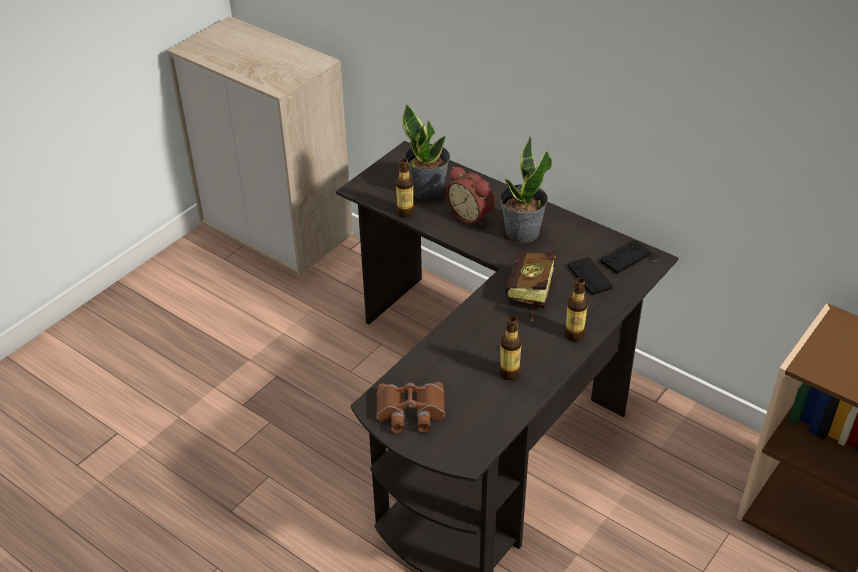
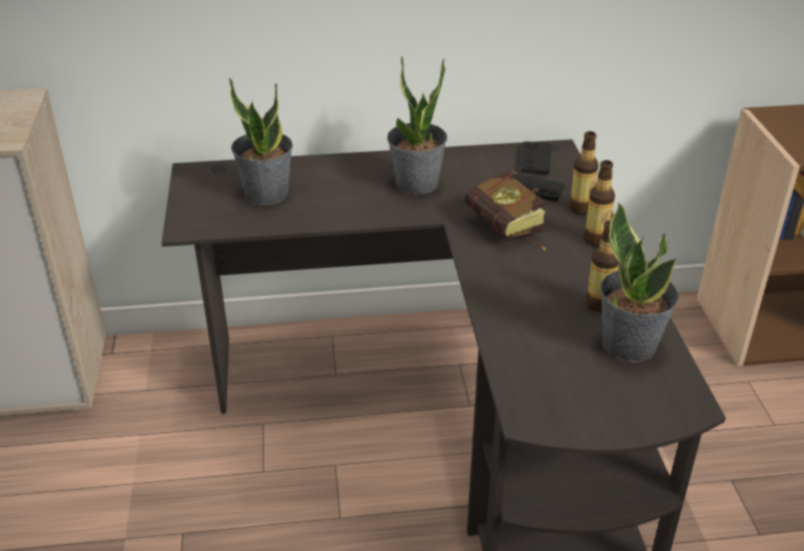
camera: 45 degrees left, 5 degrees down
(405, 212) = (274, 223): bottle -> bottle (580, 208)
(410, 412) = (573, 400): brown binoculars -> none
(471, 215) = (346, 193): alarm clock -> none
(489, 405) = (629, 344): none -> potted plant

